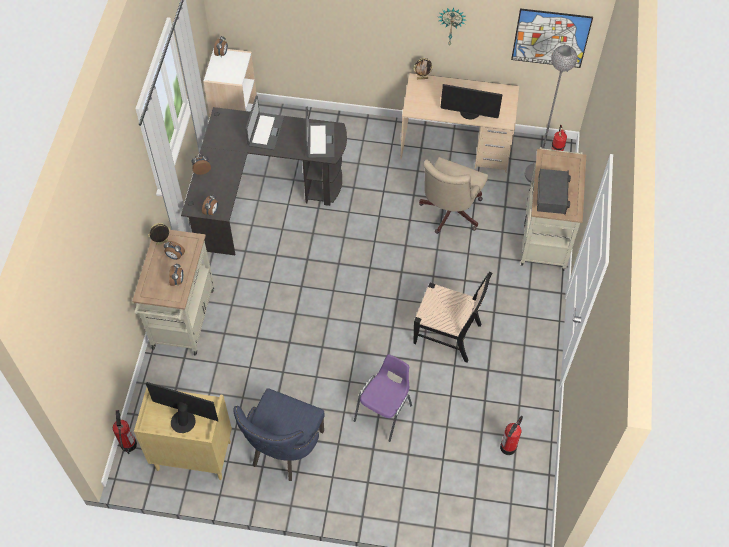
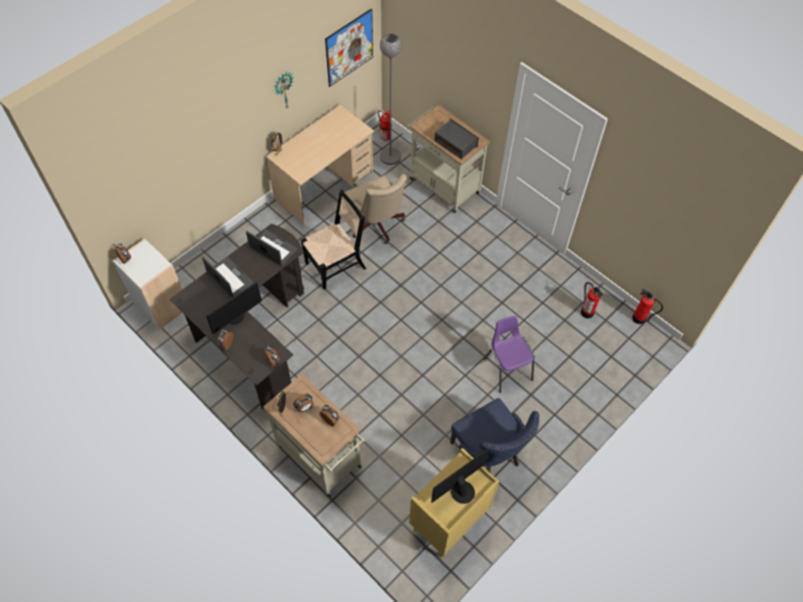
camera: 55 degrees left, 0 degrees up
(128, 444) = (403, 567): fire extinguisher -> fire extinguisher (639, 318)
(447, 334) = (474, 290): chair -> chair (335, 266)
(469, 113) = (336, 145): monitor -> monitor (235, 317)

